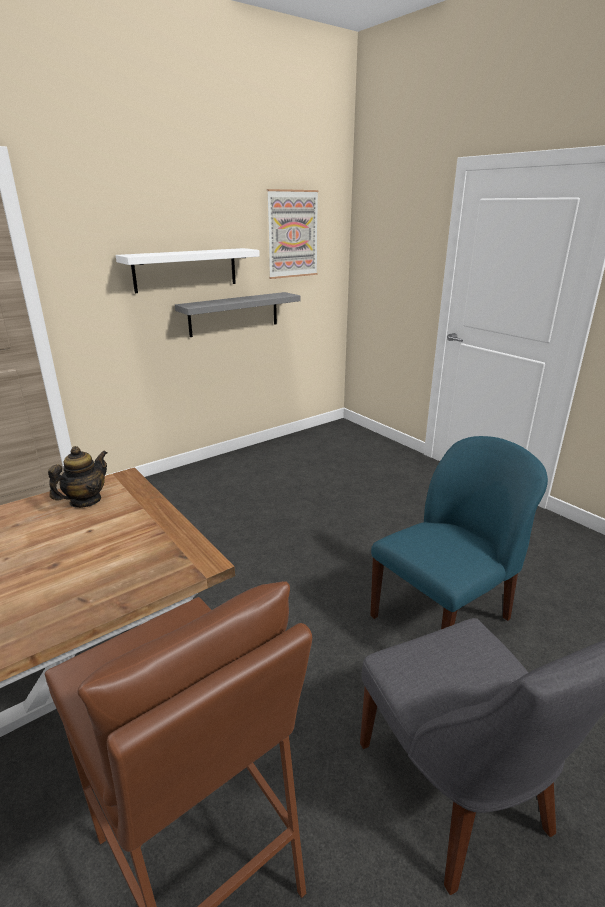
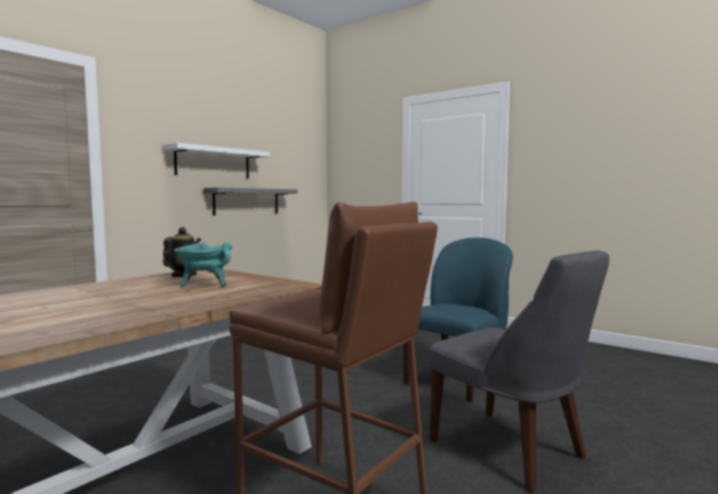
camera: 15 degrees left, 20 degrees down
(89, 541) = (205, 284): none -> turquoise cooking pot
(292, 234) = (288, 148): picture -> none

